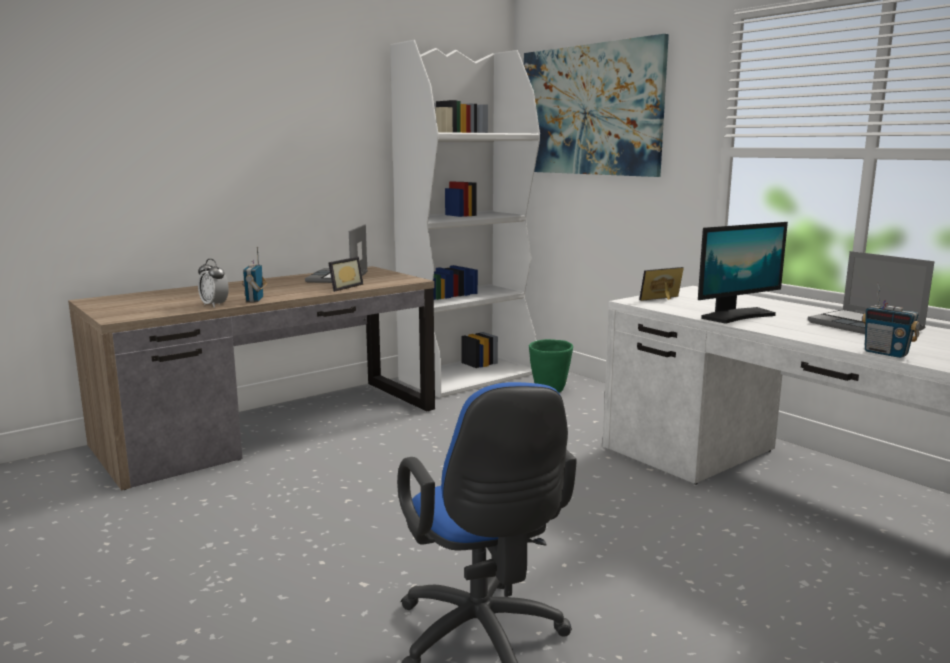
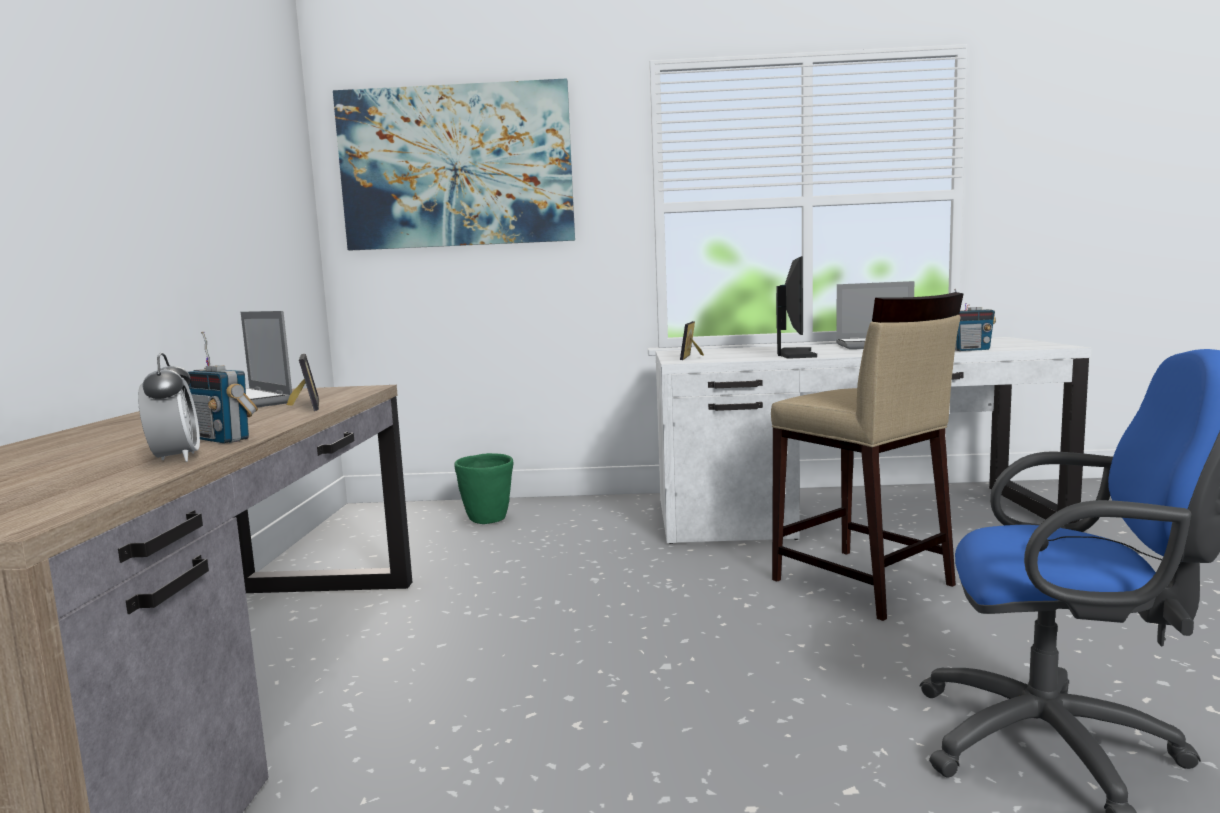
camera: 50 degrees left, 5 degrees down
(214, 305) = (175, 459): alarm clock -> alarm clock turned 105 degrees counterclockwise
(468, 376) = (359, 539): white bookcase -> none
(648, 527) = (862, 583): none -> beige stool

